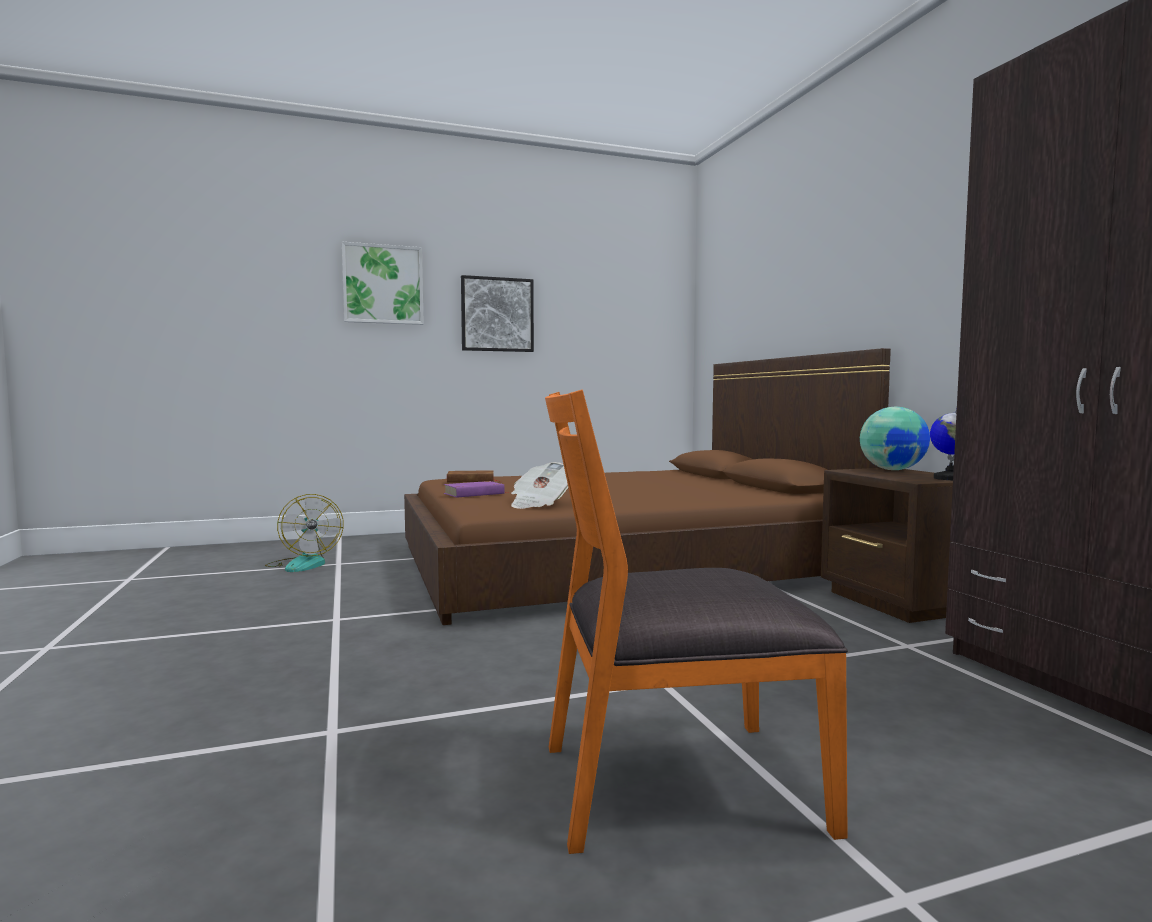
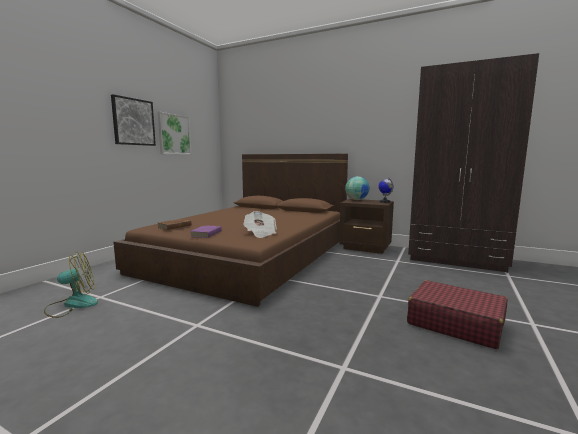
camera: 45 degrees left, 5 degrees up
(303, 564) = (72, 304): fan -> fan turned 45 degrees counterclockwise
(383, 284) = (58, 94): picture -> picture (174, 134)
(676, 783) = (454, 323): orange chair -> red suitcase

